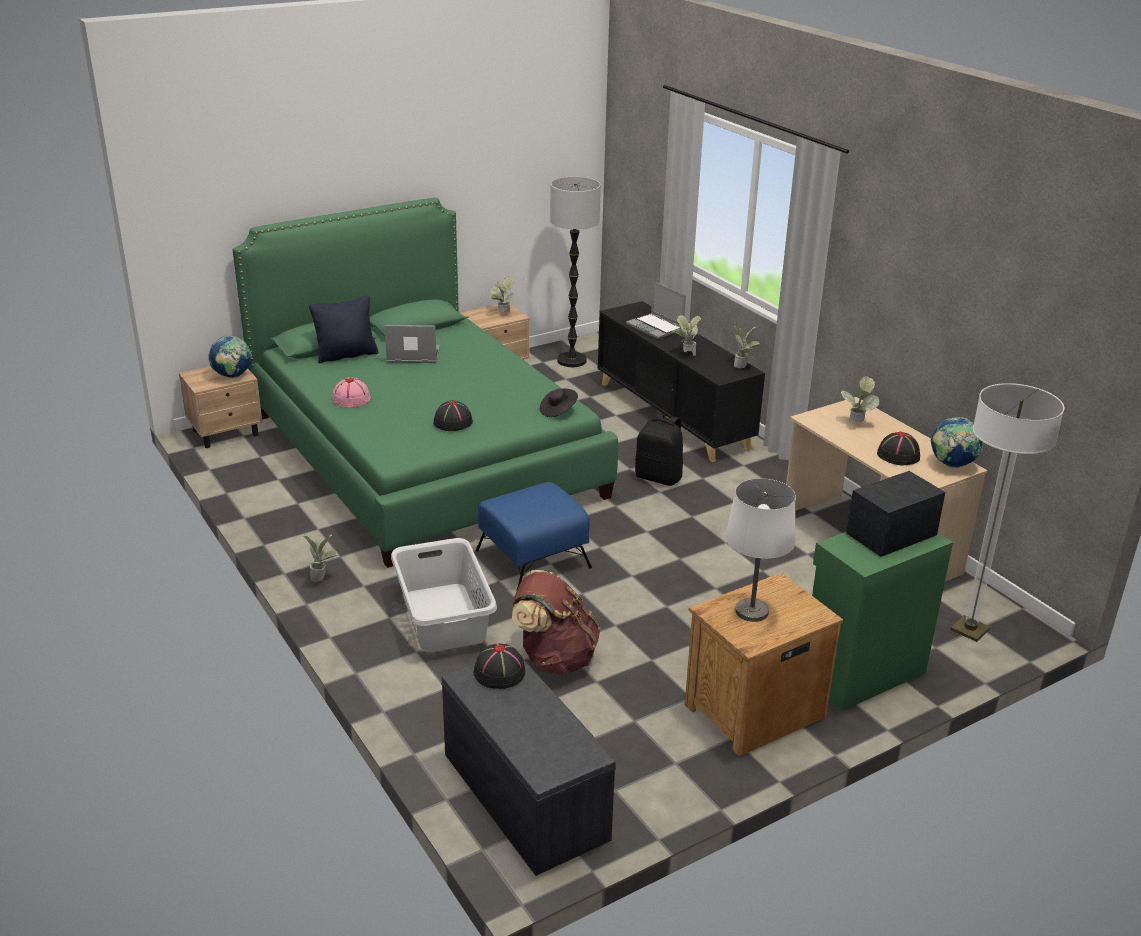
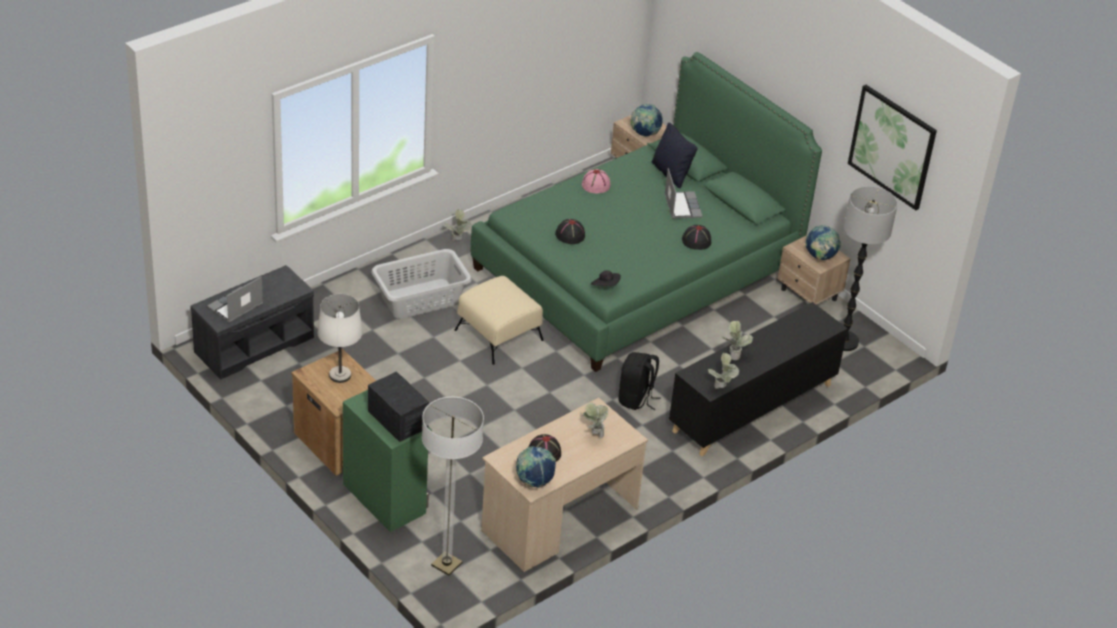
camera: 80 degrees right, 10 degrees up
(499, 673) = (289, 286): black hat -> black hat (696, 241)
(502, 314) = (820, 257): potted plant -> globe
(524, 144) = (892, 146): none -> picture
(534, 559) = (499, 335): blue ottoman -> beige ottoman
(554, 658) = (383, 350): brown backpack -> none
(656, 327) = (786, 336): laptop -> laptop (235, 307)

